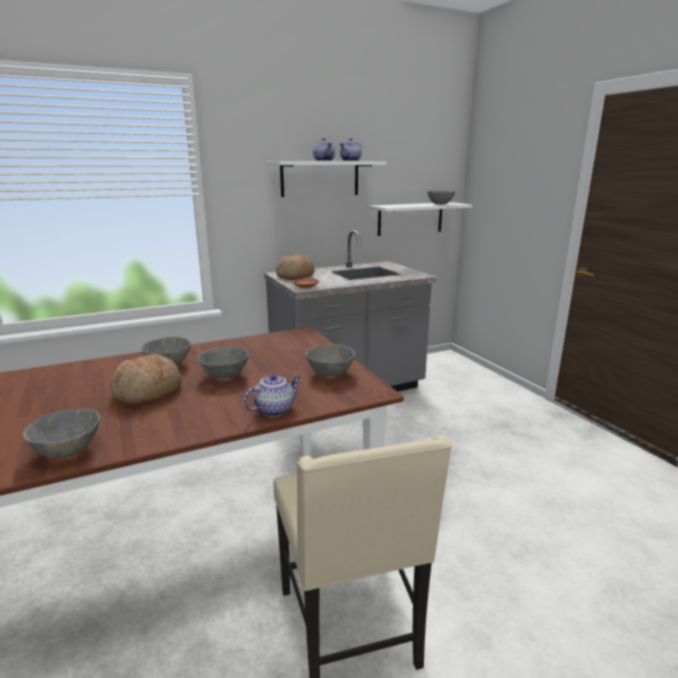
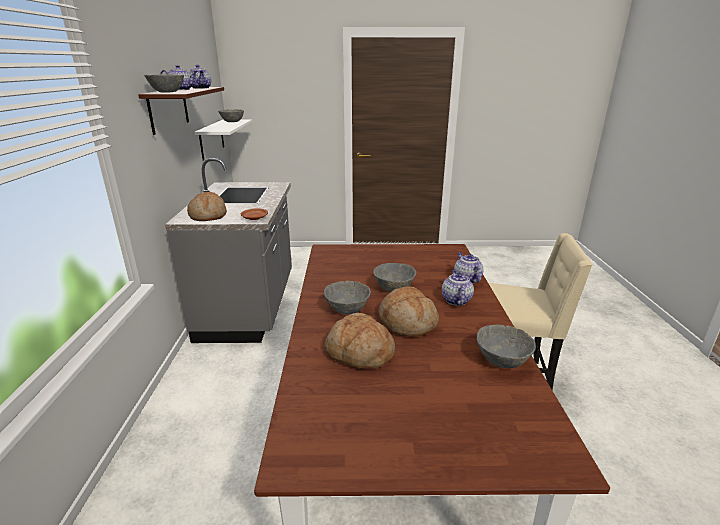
camera: 65 degrees left, 5 degrees up
(88, 382) = (359, 352): none -> bread
(210, 410) = (455, 300): none -> teapot
(320, 178) = (168, 109): white shelf -> brown shelf
(330, 373) = (417, 254): grey bowl -> grey bowl (167, 92)

